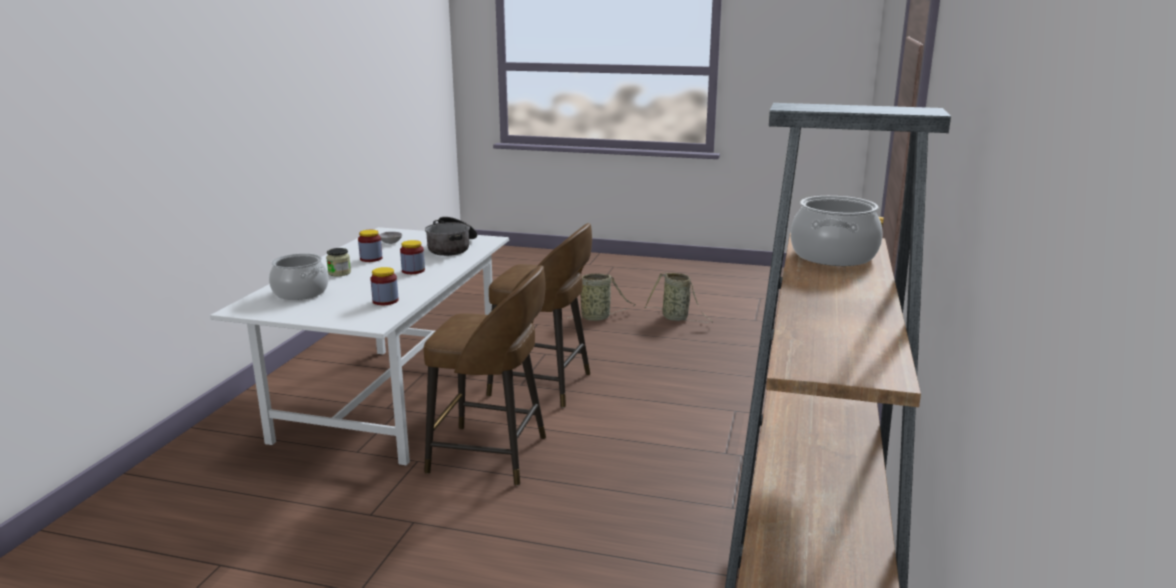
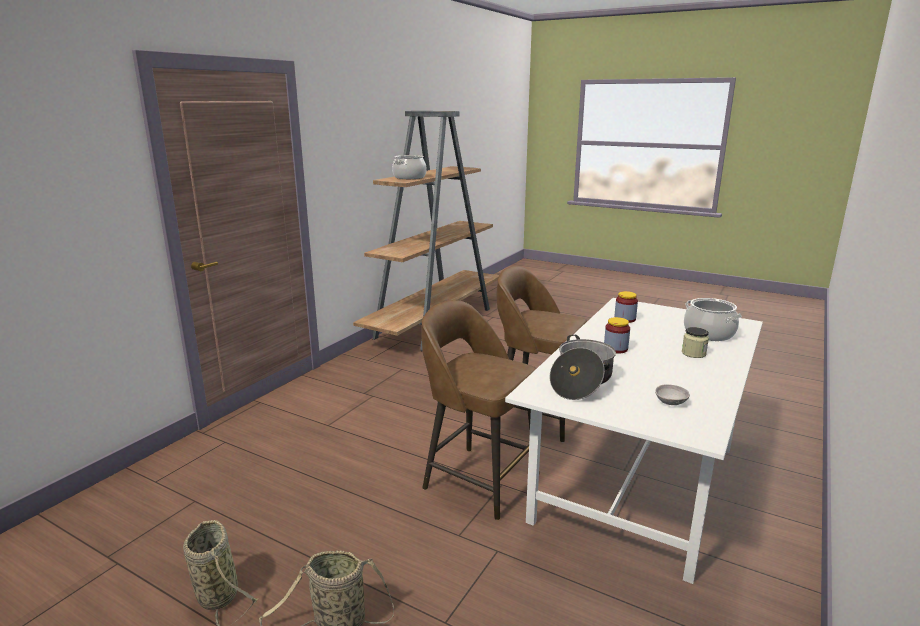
camera: 165 degrees left, 0 degrees up
(371, 259) = (675, 372): jar -> none

